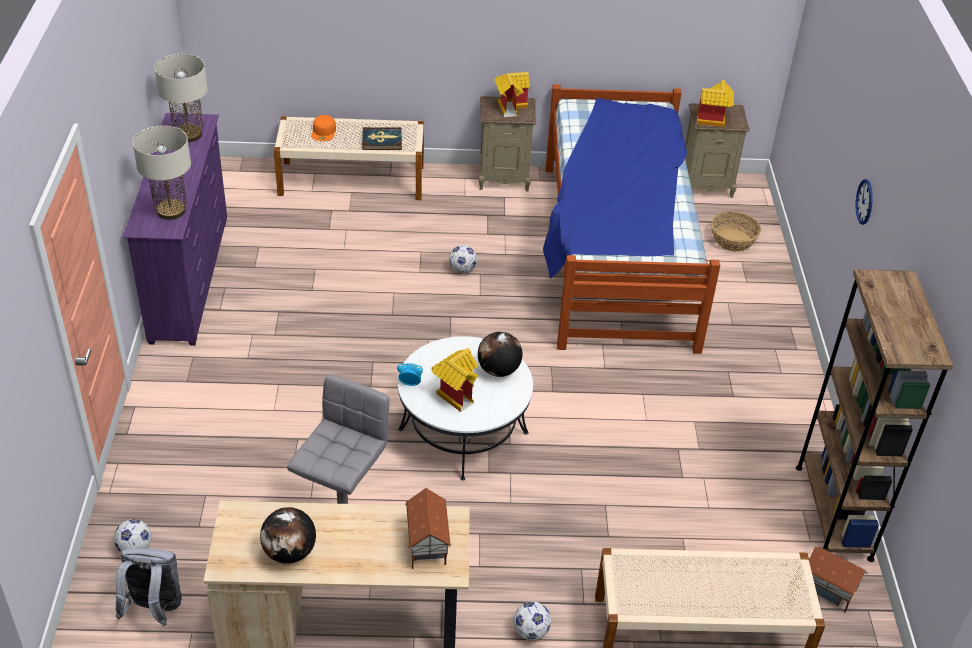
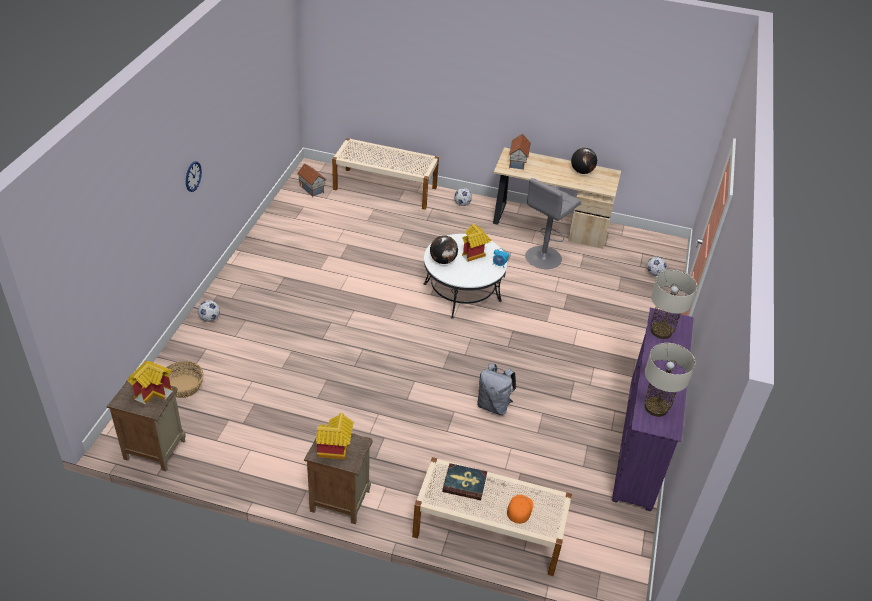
camera: 165 degrees left, 0 degrees up
(154, 609) = (640, 247): grey backpack -> grey backpack (493, 405)
(462, 270) = (419, 406): football -> football (209, 318)
(615, 253) = (288, 395): bed -> none
(833, 512) = (280, 214): brown bookcase -> none

